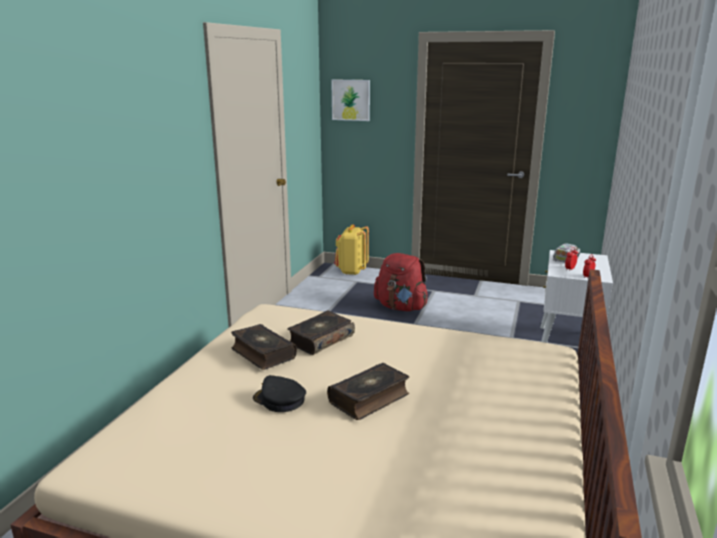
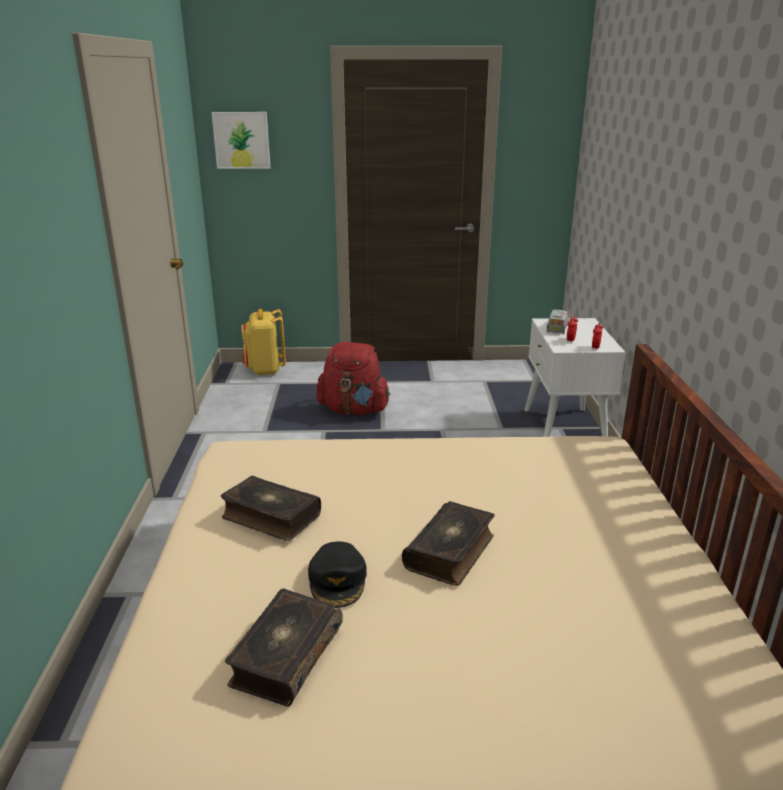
camera: 20 degrees left, 5 degrees up
(279, 400) = (338, 580): black cap -> black cap turned 105 degrees counterclockwise
(320, 340) = (334, 481): book -> book (285, 656)

